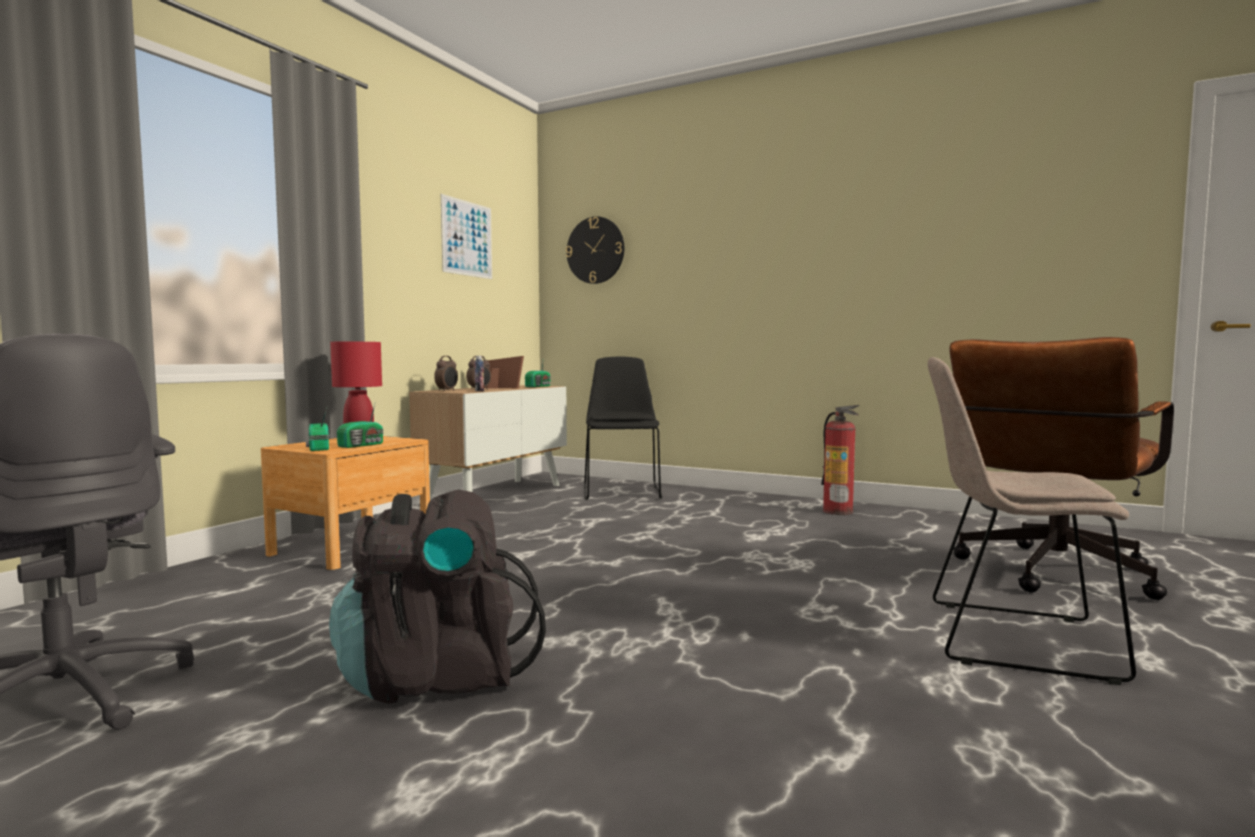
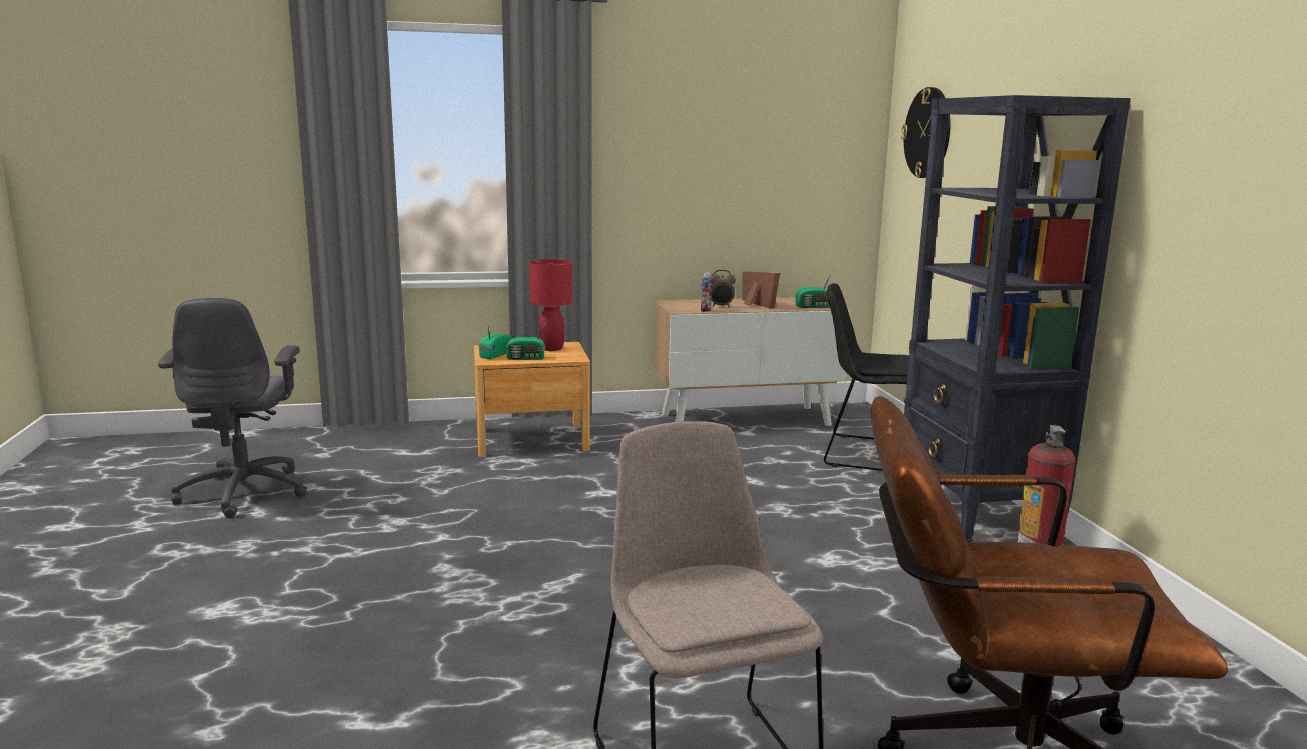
camera: 50 degrees right, 10 degrees up
(437, 676) = (354, 557): black backpack -> none
(447, 390) = (685, 304): alarm clock -> none
(467, 238) = (756, 129): picture -> none
(621, 491) = (867, 454): black chair -> black chair turned 120 degrees counterclockwise
(752, 500) = (976, 517): none -> black bookcase

